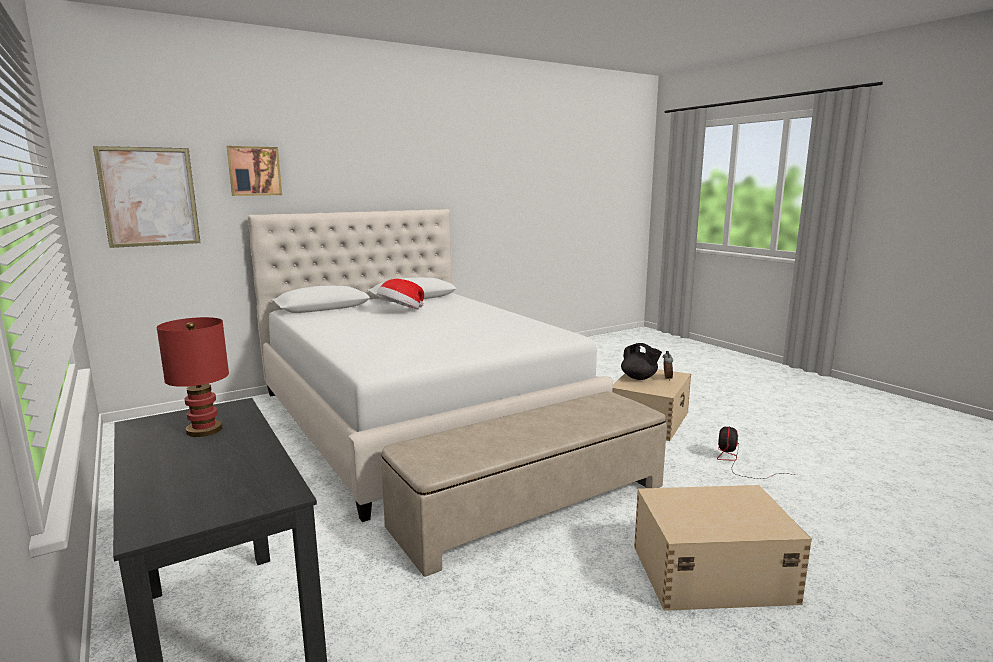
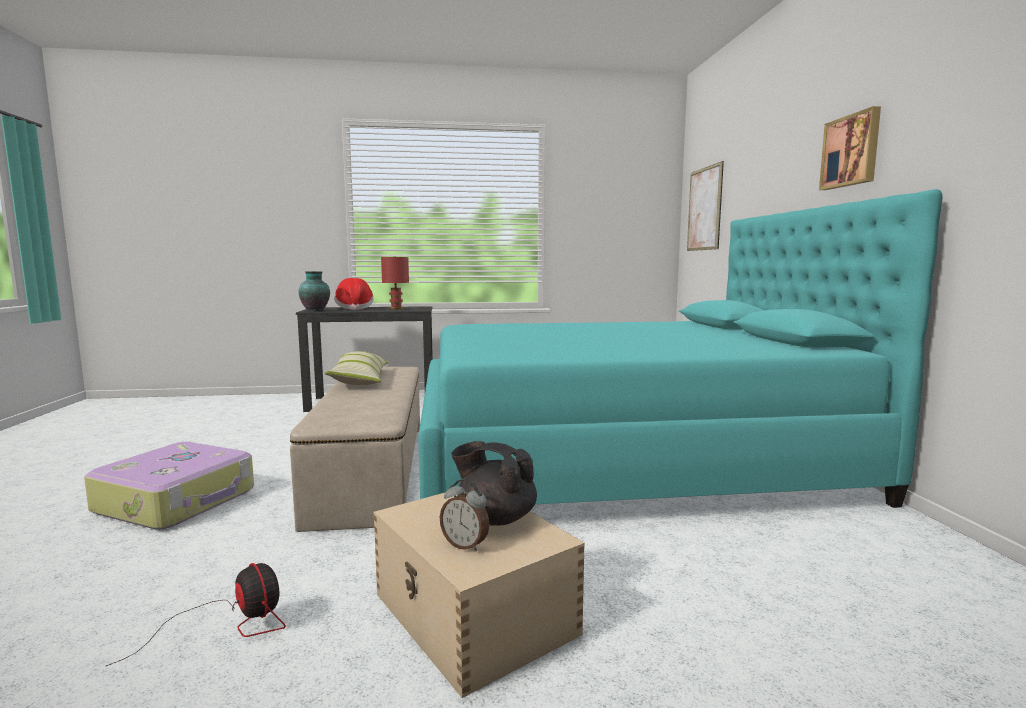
camera: 115 degrees right, 5 degrees down
(254, 171) = (752, 172): picture -> picture (851, 151)
(269, 490) = (316, 310): none -> vase
(400, 311) = (686, 334): hat -> hat (354, 308)
(418, 417) = (621, 457): white bed -> turquoise bed
(501, 443) = (360, 379): none -> pillow
(639, 378) = (495, 518): black teapot -> black teapot turned 45 degrees clockwise
(709, 573) = (178, 500): beige storage box -> suitcase

